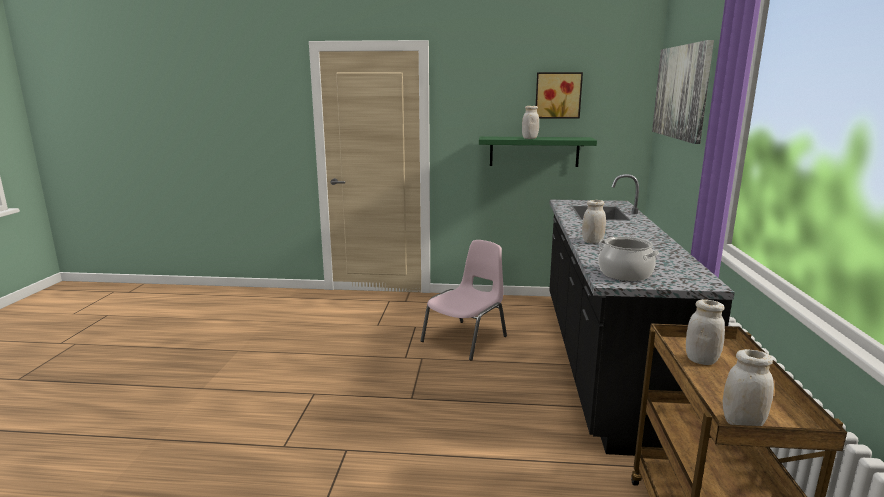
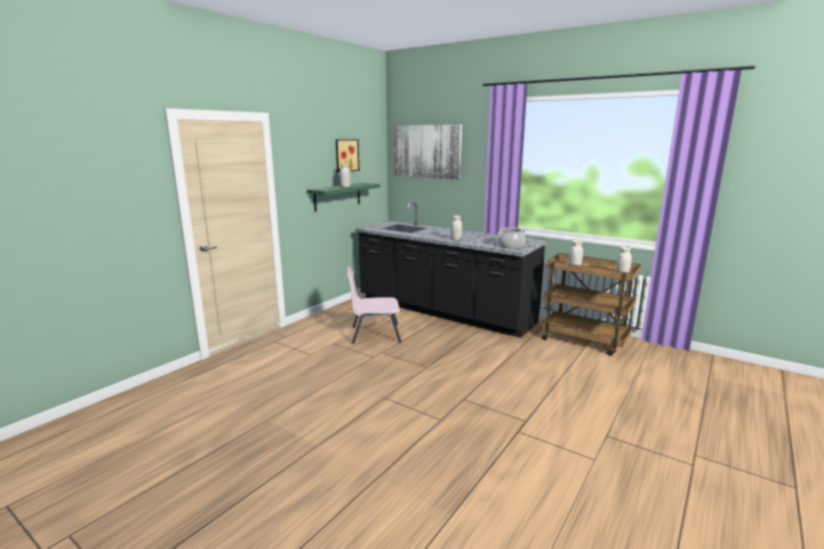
camera: 60 degrees left, 0 degrees up
(466, 339) = (374, 334): pink chair -> pink chair turned 75 degrees counterclockwise

